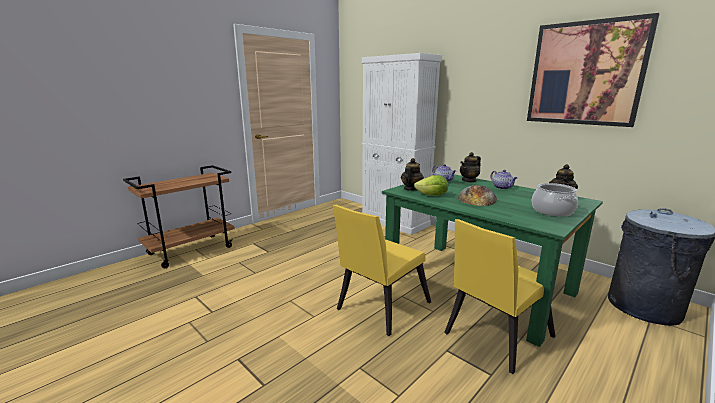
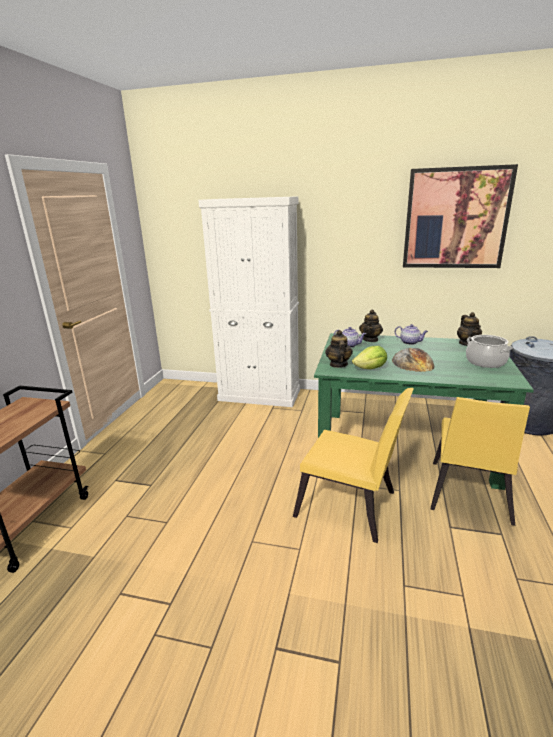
camera: 30 degrees left, 5 degrees up
(379, 308) = (351, 508): yellow chair -> yellow chair turned 75 degrees counterclockwise

